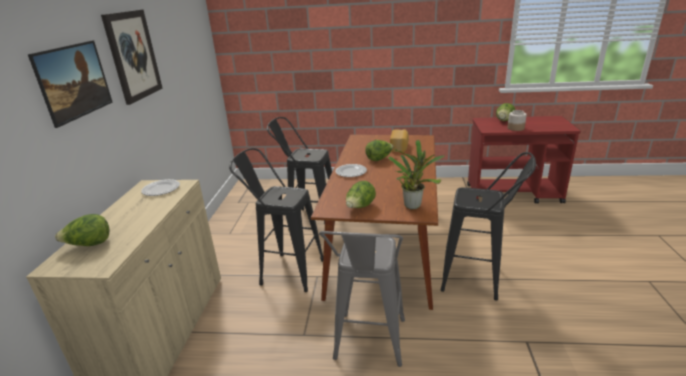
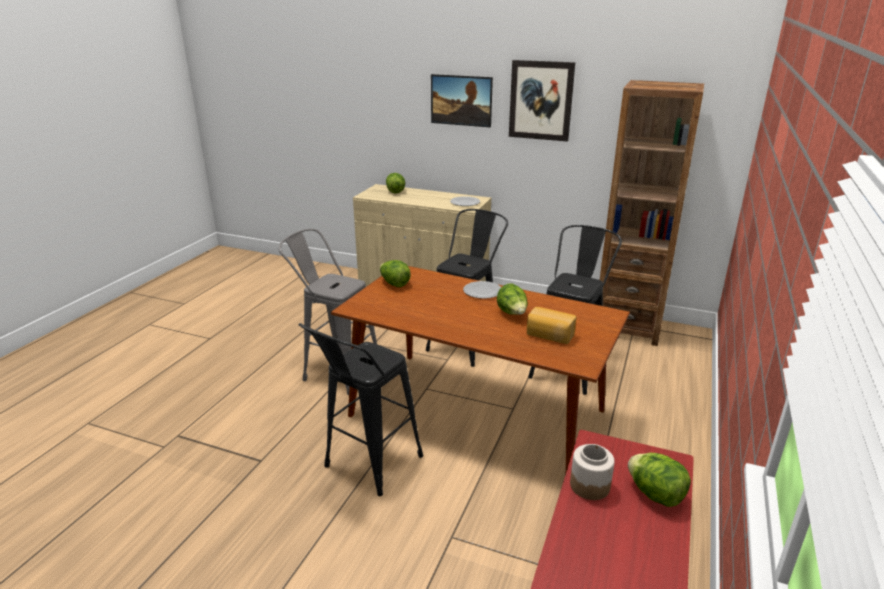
camera: 105 degrees right, 0 degrees up
(242, 204) = (627, 327): none -> brown bookcase
(413, 205) = (374, 308): potted plant -> none

